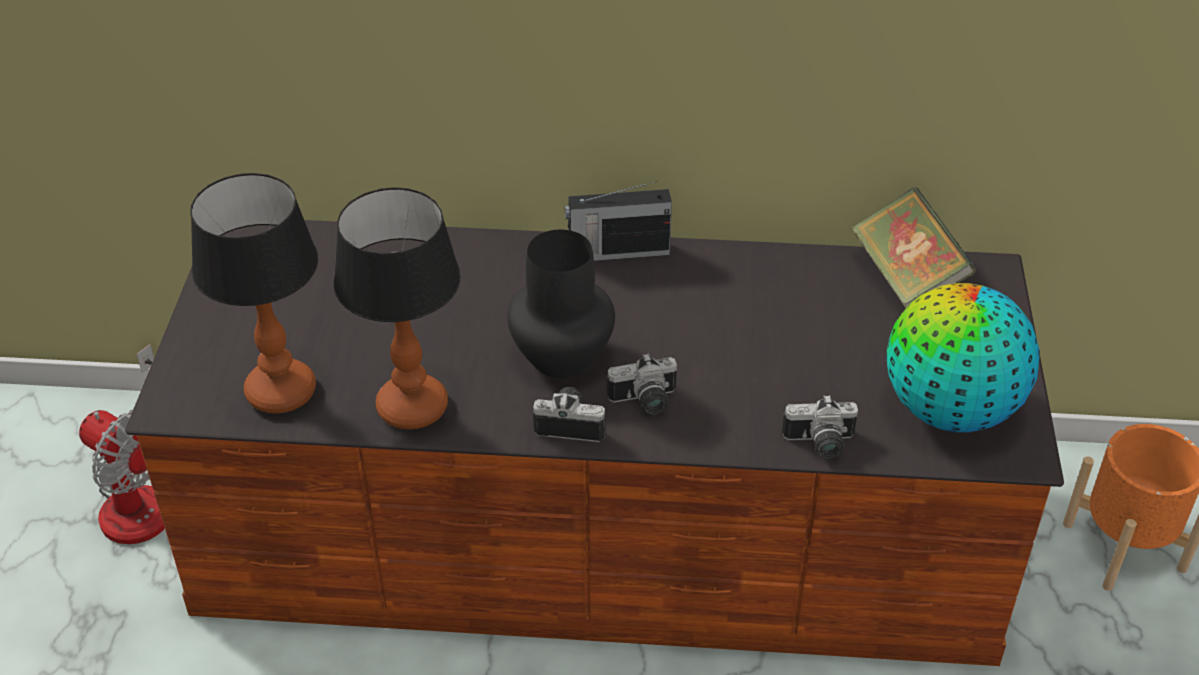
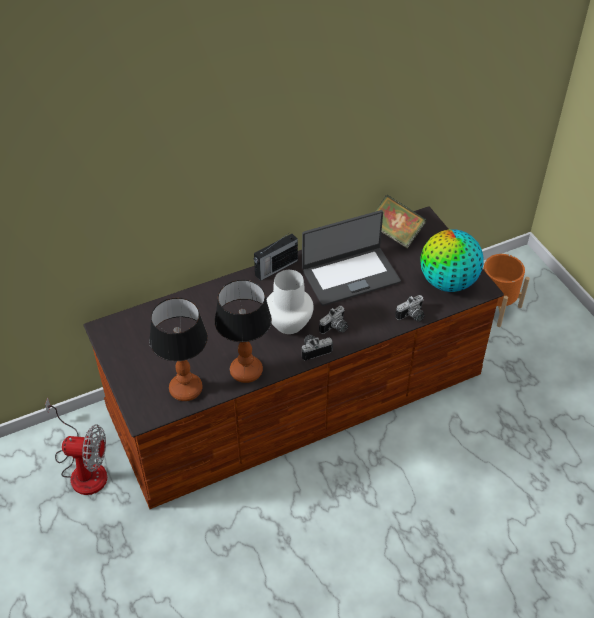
camera: 30 degrees left, 5 degrees up
(563, 358) = (290, 323): black vase -> white vase
(752, 318) = (350, 275): none -> laptop

